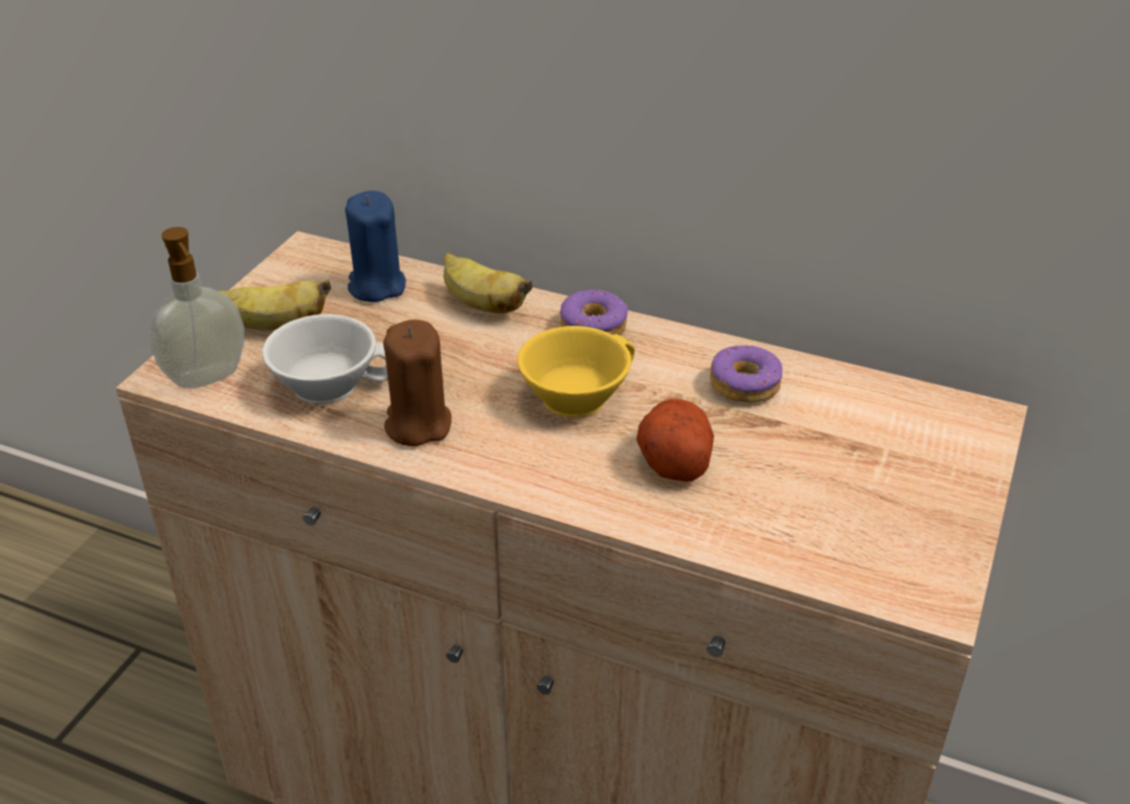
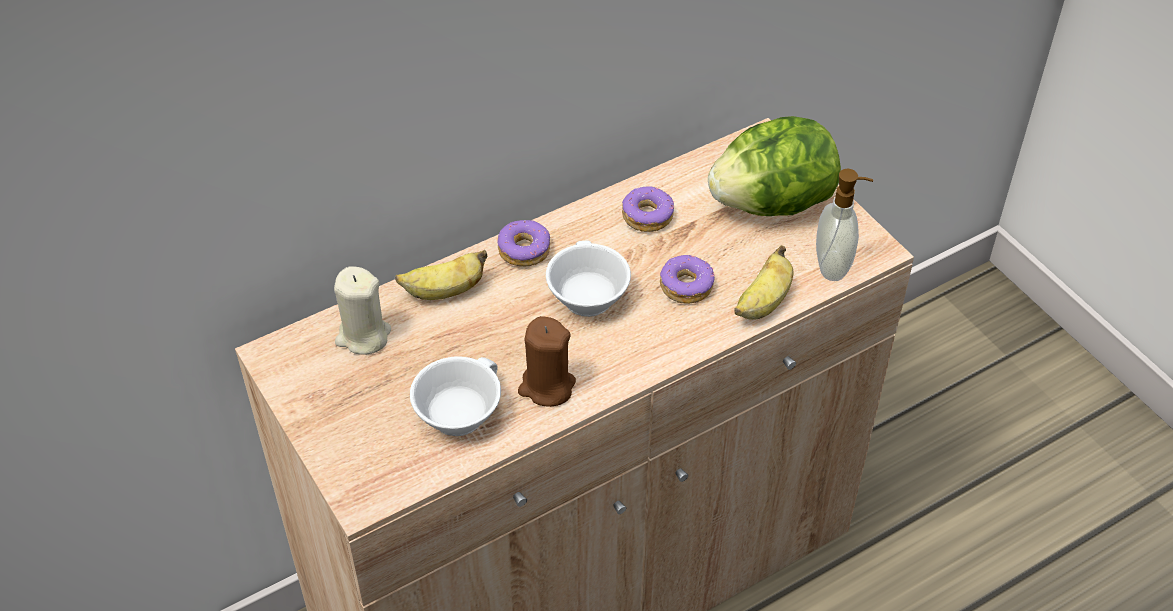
camera: 55 degrees left, 10 degrees up
(208, 378) = (389, 477): soap dispenser -> soap dispenser (834, 266)
(275, 326) = (359, 413): banana -> banana (763, 303)
(376, 286) = (363, 336): blue candle -> beige candle
(574, 393) = (584, 296): yellow cup -> white cup
(673, 459) = (686, 286): potato -> donut
(892, 470) = (772, 203): none -> lettuce

